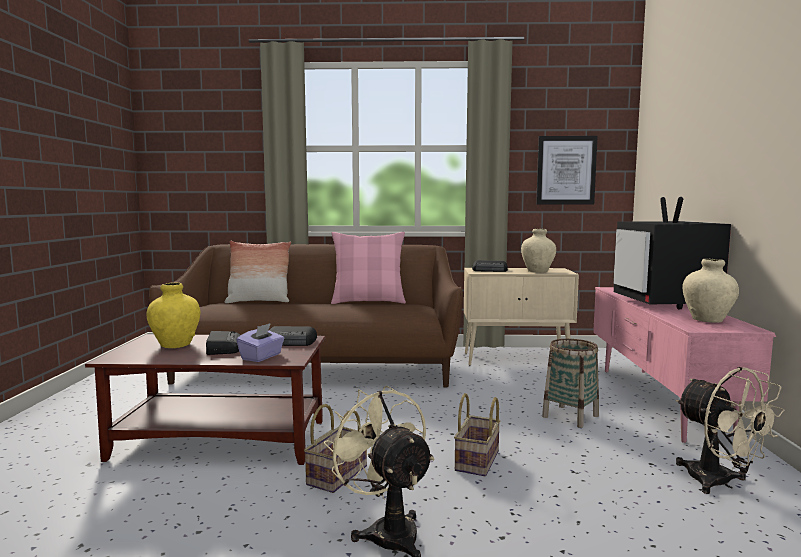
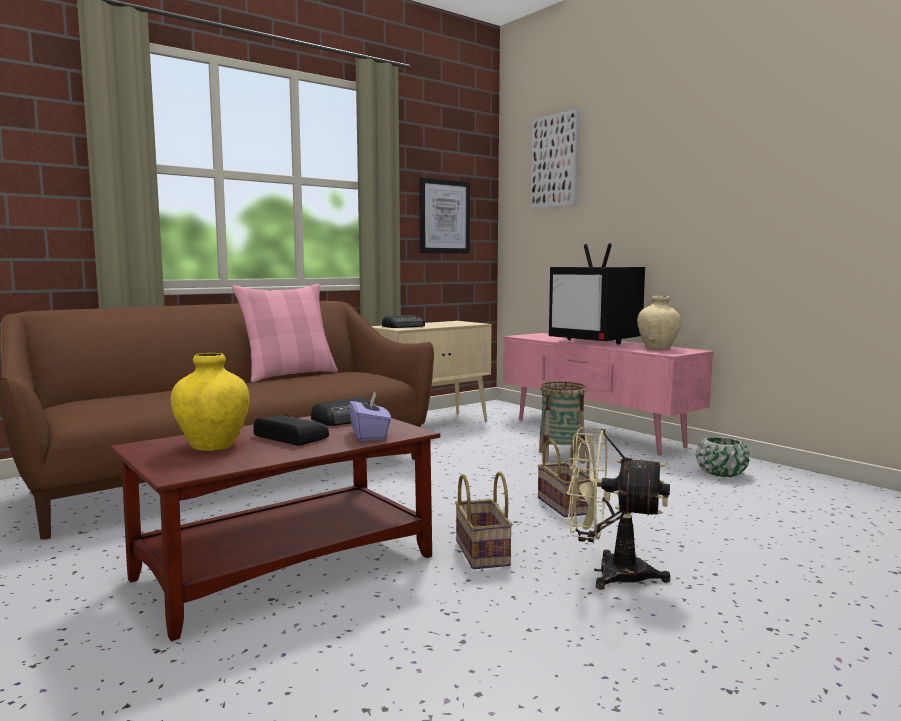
camera: 40 degrees left, 0 degrees up
(258, 301) = (139, 392): pillow -> none
(537, 271) = (450, 324): beige vase -> none
(672, 108) = (555, 161): none -> picture
(719, 483) = (721, 473): beige fan -> green planter

